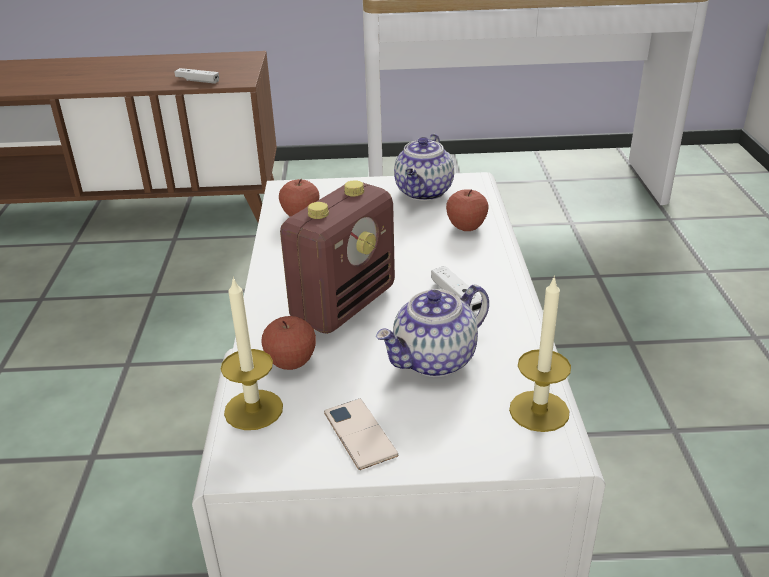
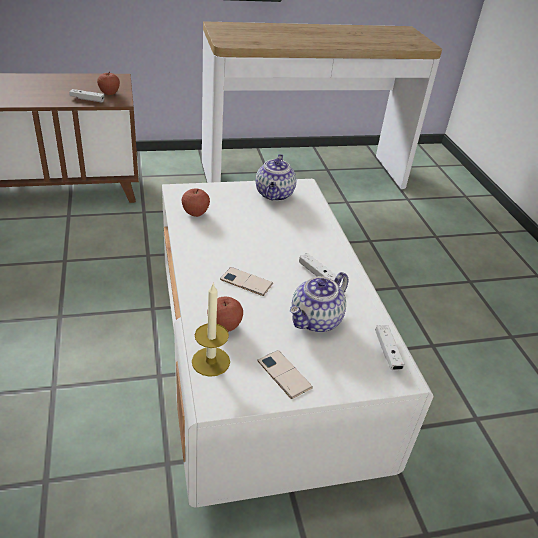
camera: 15 degrees left, 5 degrees up
(344, 304) = (246, 282): radio -> phone
(466, 226) = (309, 221): apple -> apple (109, 93)
(539, 411) = (387, 352): candle -> white game controller

